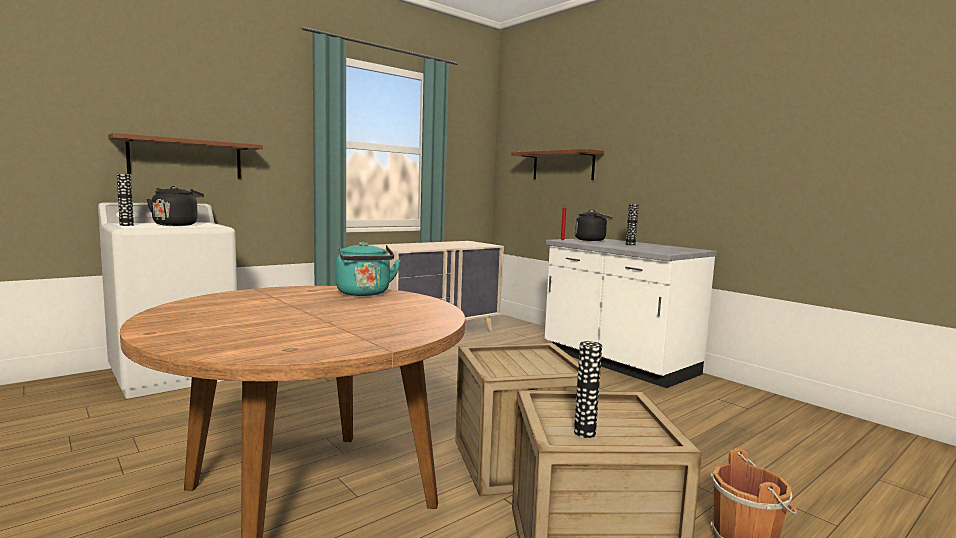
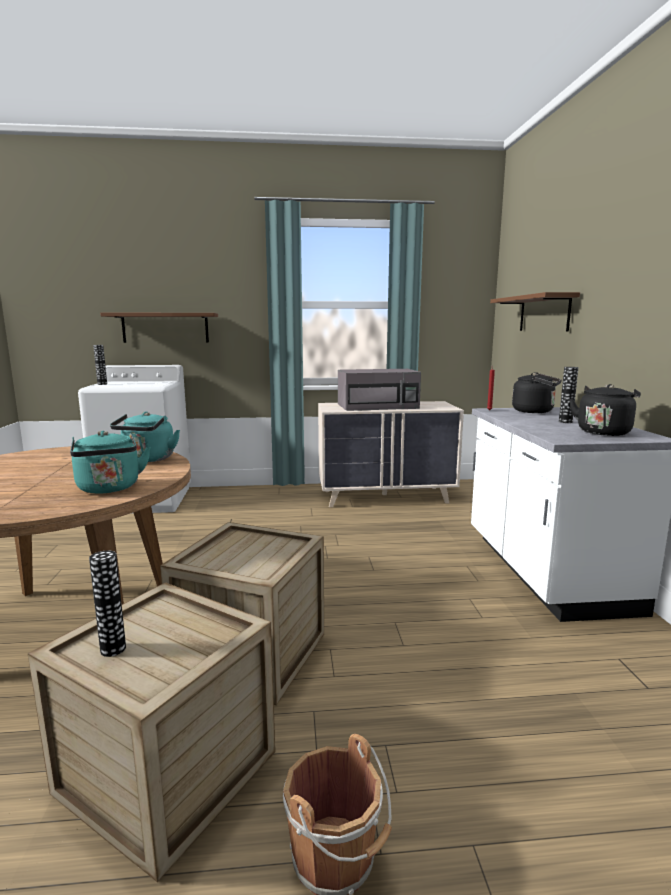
camera: 35 degrees right, 5 degrees up
(177, 225) = (137, 384): black kettle -> black kettle (603, 432)
(415, 314) = (109, 488): none -> turquoise kettle
(430, 245) = (378, 406): none -> grey microwave

